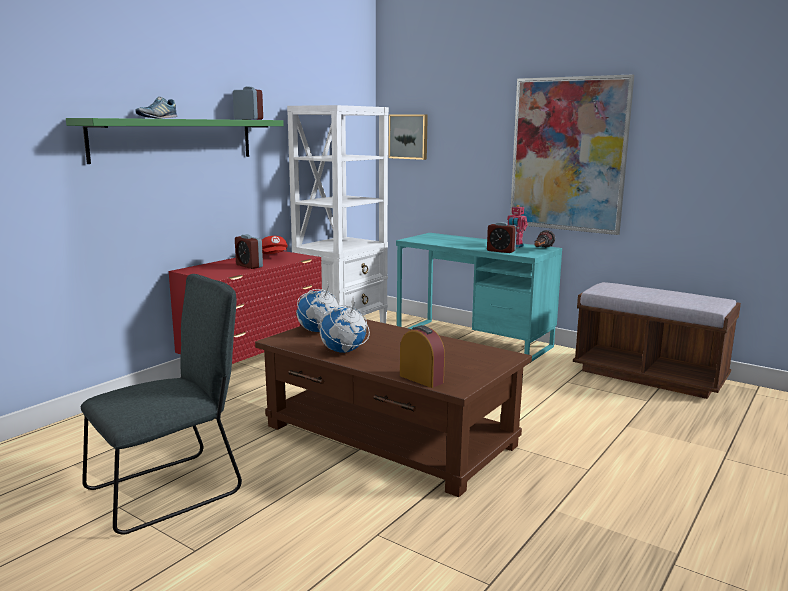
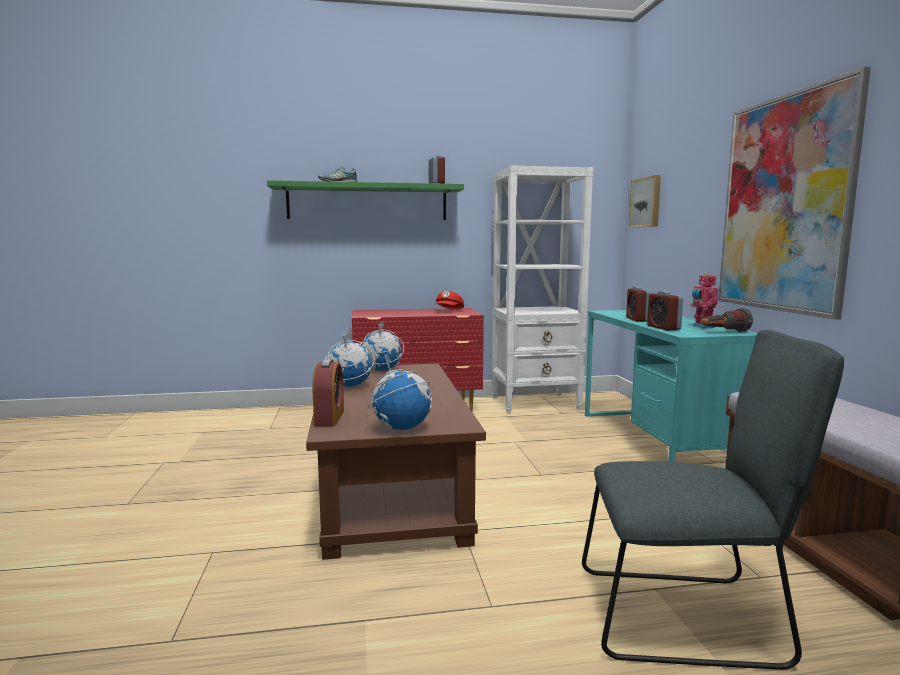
camera: 45 degrees right, 5 degrees down
(171, 489) = (202, 464): grey chair -> grey chair (688, 617)
(249, 266) = (408, 313): alarm clock -> alarm clock (637, 319)
(485, 369) = (401, 428): none -> globe

